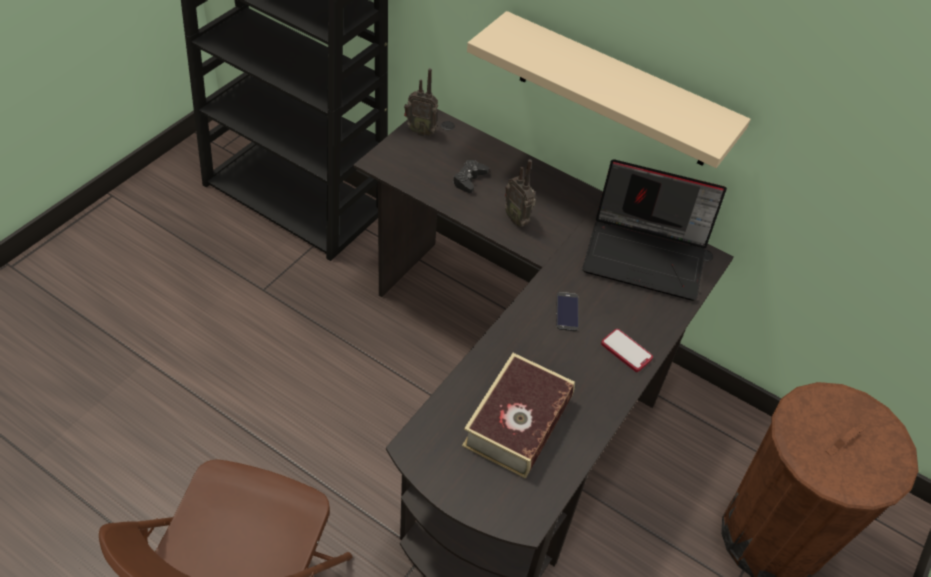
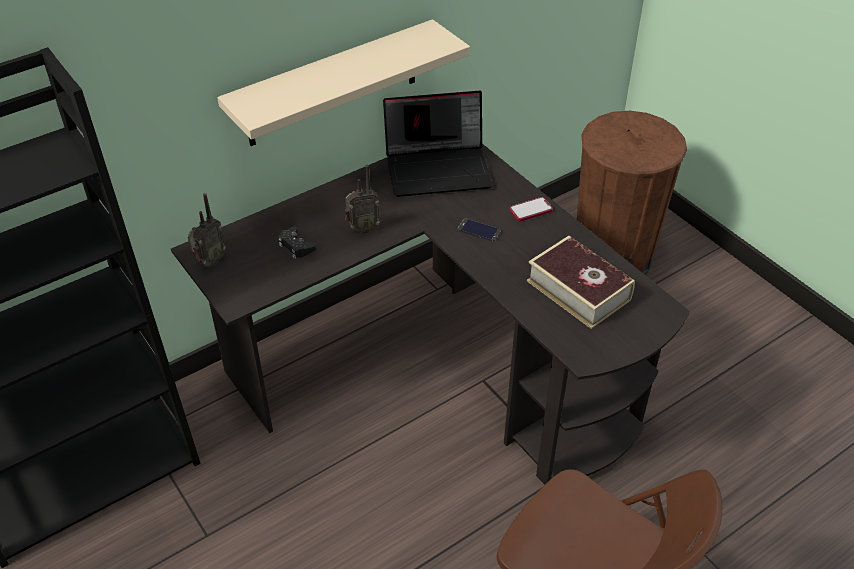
camera: 65 degrees left, 5 degrees down
(647, 254) = (439, 168): laptop -> laptop turned 45 degrees clockwise

